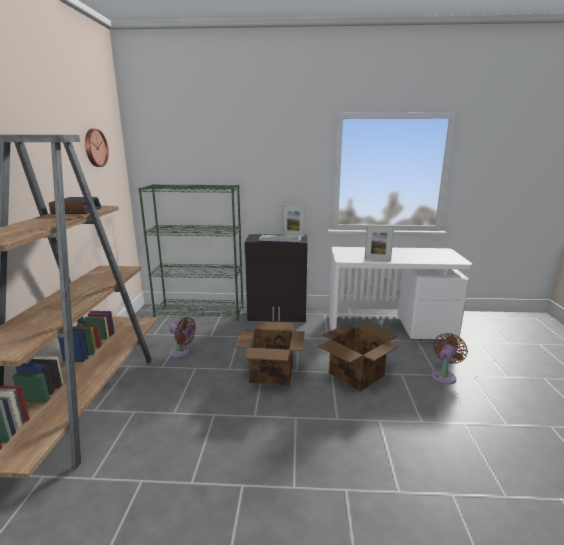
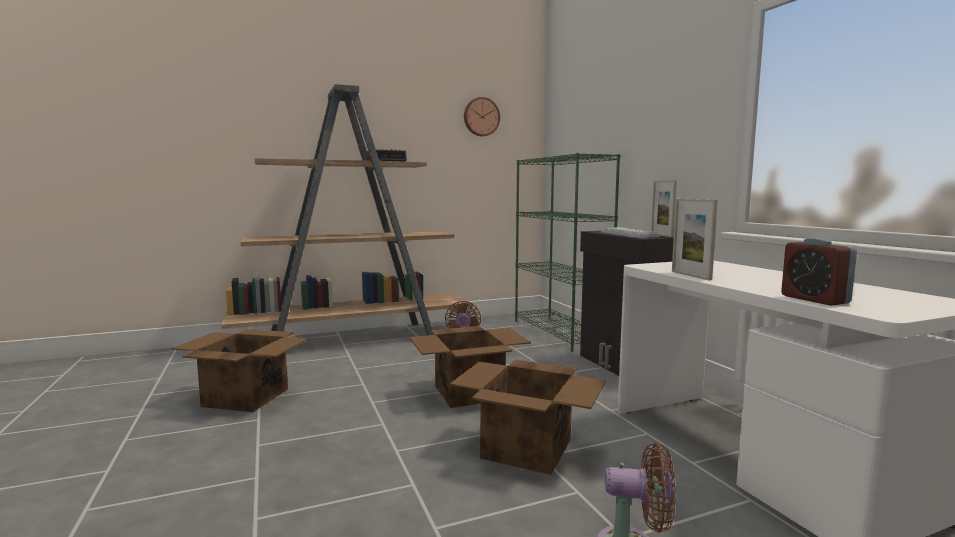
camera: 65 degrees right, 10 degrees down
(180, 493) = (245, 397): none -> cardboard box
(436, 261) = (814, 299): none -> alarm clock

